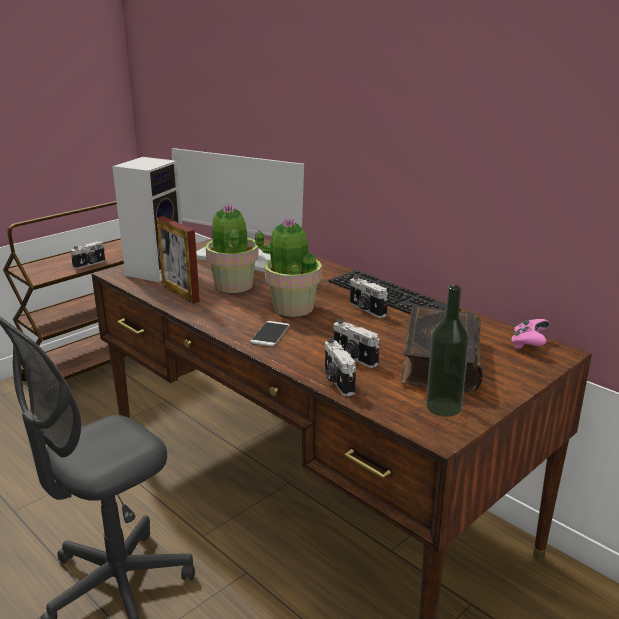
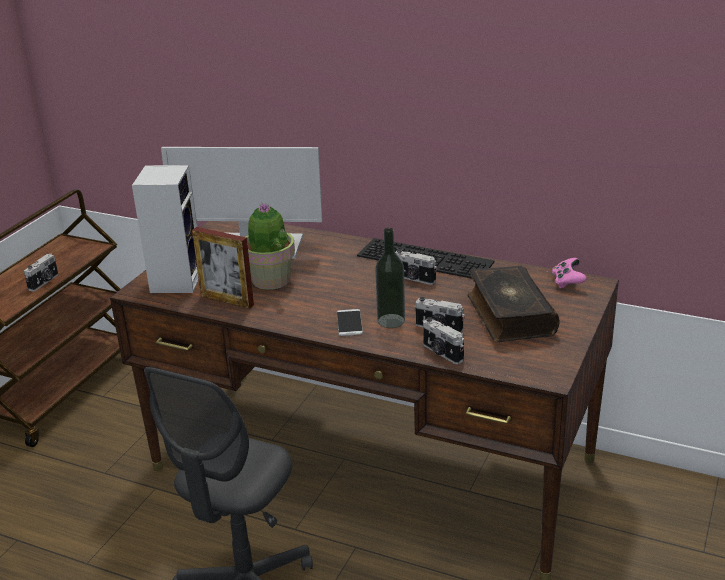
camera: 20 degrees left, 5 degrees up
(293, 307) = (347, 291): potted plant -> none
(443, 407) = (538, 354): bottle -> bottle (391, 321)

